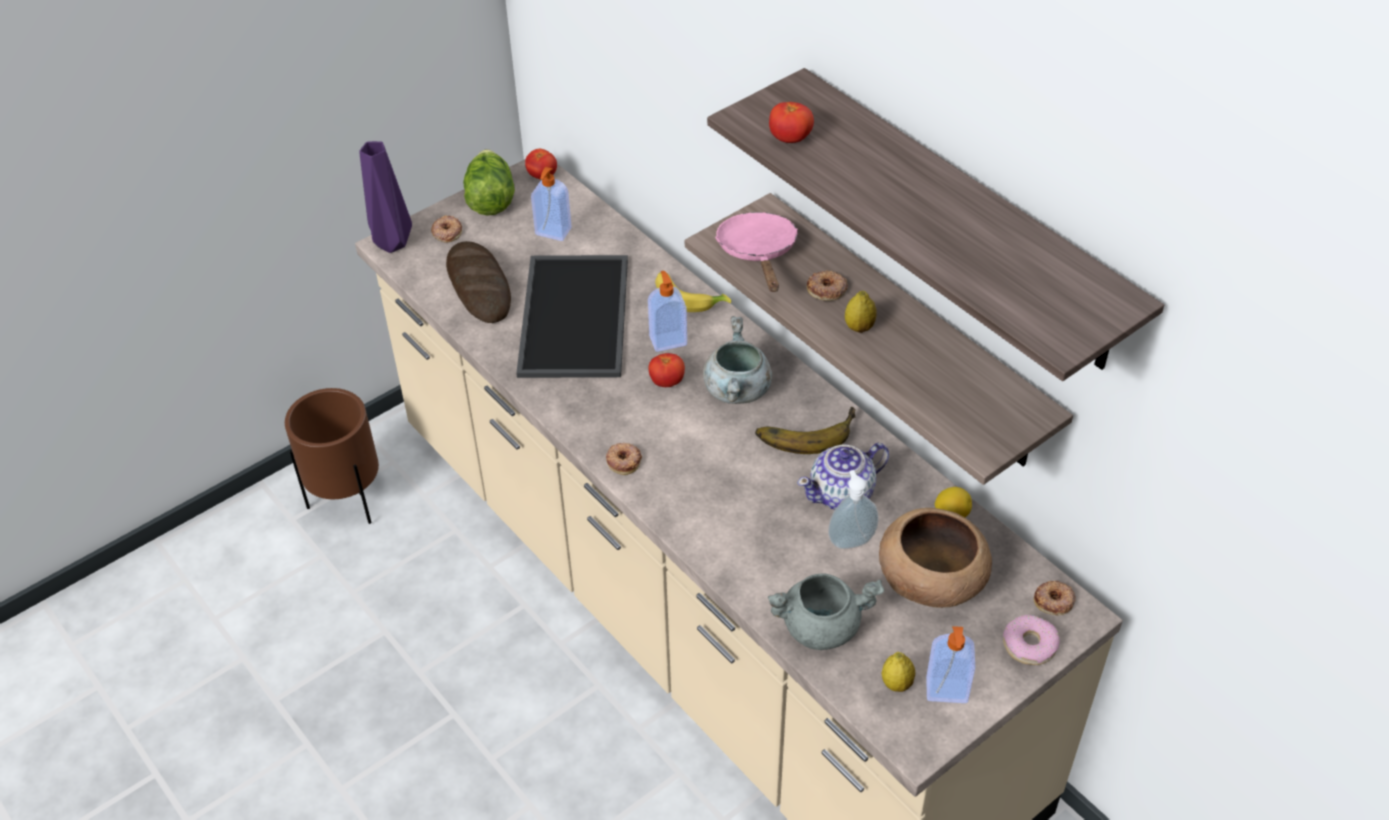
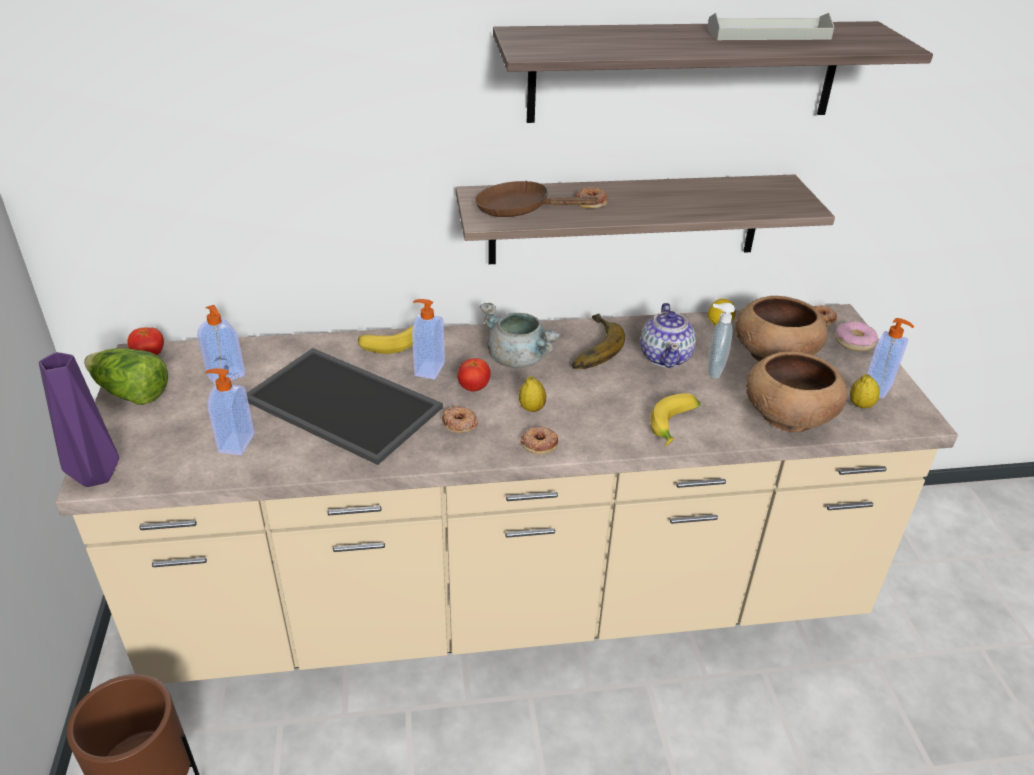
camera: 60 degrees left, 10 degrees down
(447, 232) = (135, 435): donut -> donut (459, 423)
(479, 287) = (235, 443): bread -> soap dispenser
(727, 545) = (676, 427): none -> banana
(758, 253) = (520, 211): pink frying pan -> brown frying pan
(790, 139) = (579, 48): tomato -> none
(821, 626) = (787, 416): grey cooking pot -> brown bowl
(859, 327) = (645, 205): lemon -> lemon (532, 408)
(989, 237) = (768, 34): none -> grey tray

